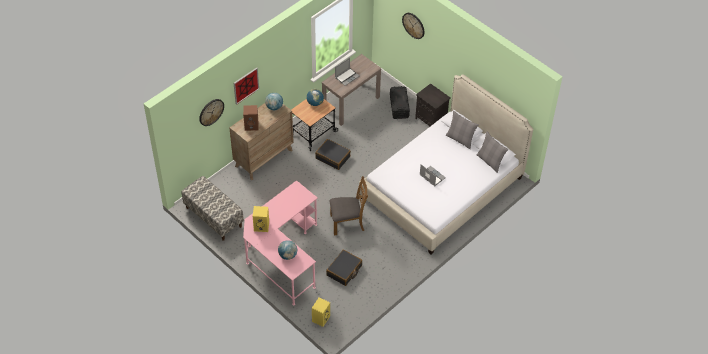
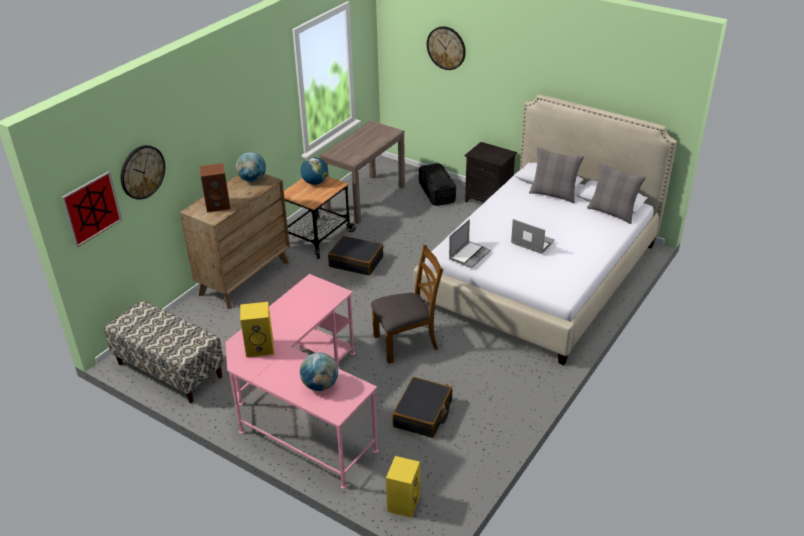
camera: 10 degrees left, 15 degrees down
(246, 85) = (199, 132): picture -> picture (91, 208)
(347, 77) = (357, 145): laptop -> laptop (469, 255)

